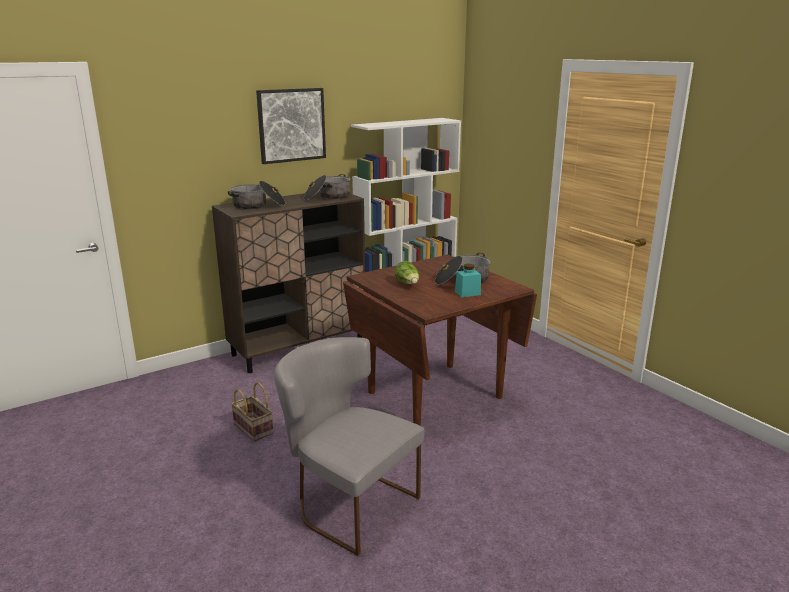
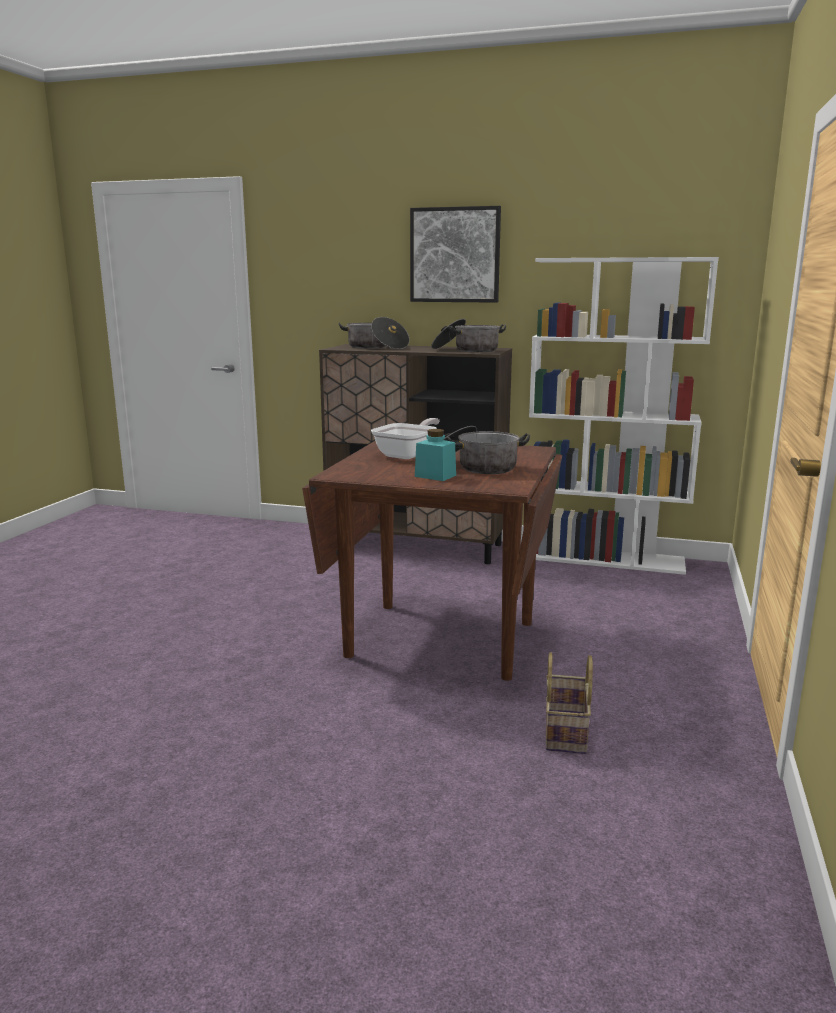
camera: 50 degrees right, 5 degrees down
(254, 429) = (236, 587): basket -> basket (567, 733)
(348, 503) = (154, 674): grey chair -> none
(408, 284) = (408, 454): lettuce -> frying pan

